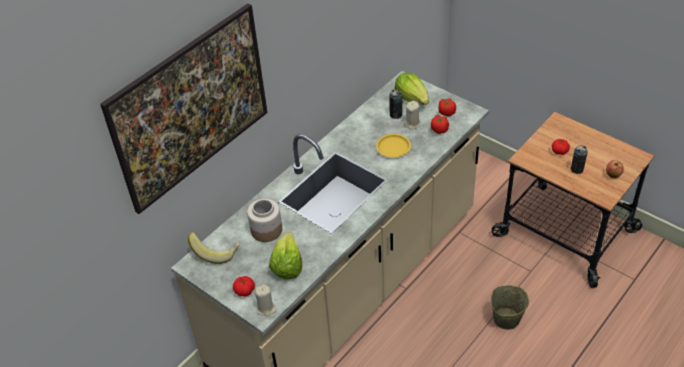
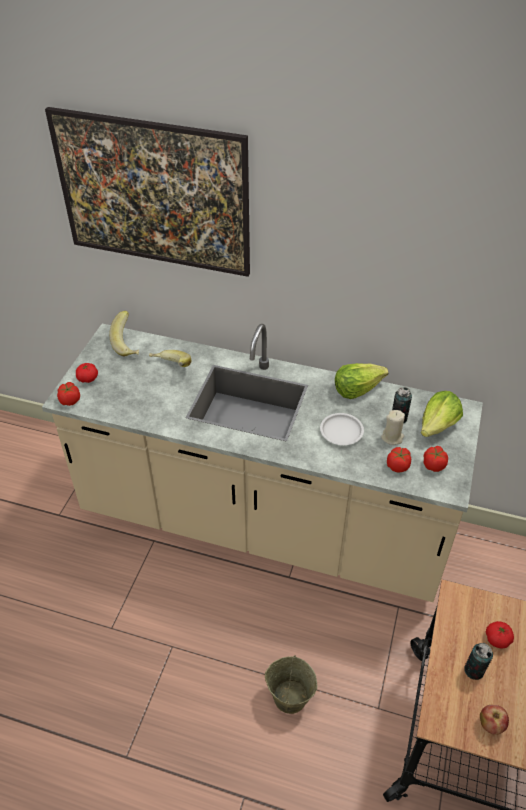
camera: 65 degrees right, 0 degrees up
(266, 230) = (170, 368): jar -> banana
(266, 308) = (70, 400): beige candle -> tomato
(287, 265) = (129, 397): lettuce -> lettuce (357, 388)
(393, 148) = (341, 431): yellow plate -> white plate

